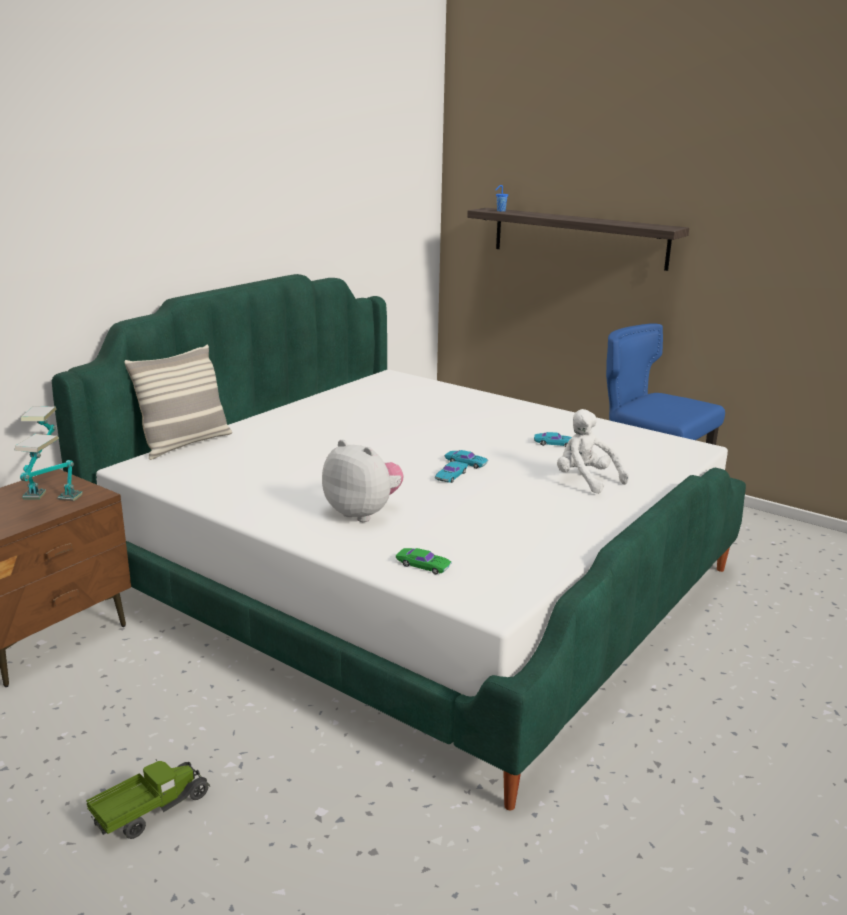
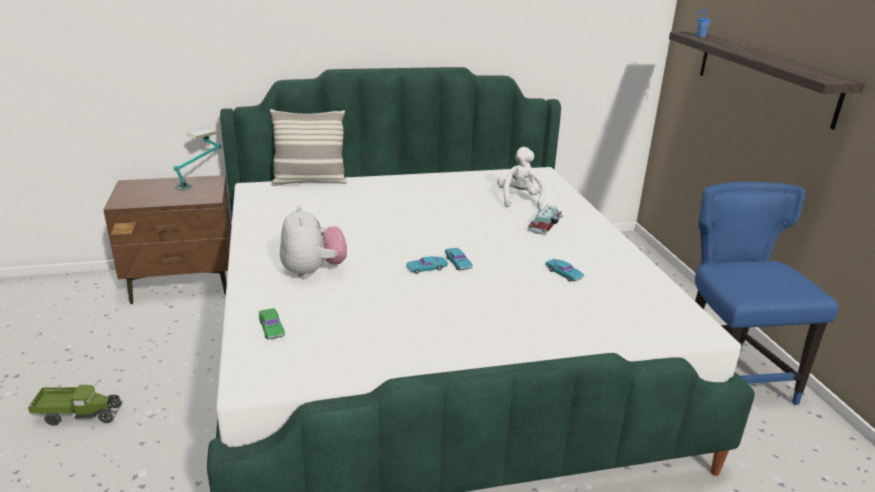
camera: 40 degrees right, 5 degrees up
(54, 508) = (177, 199): table lamp -> none
(474, 414) = (546, 224): none -> toy car
(586, 480) = (526, 316): white plush toy -> white plush toy (519, 199)

